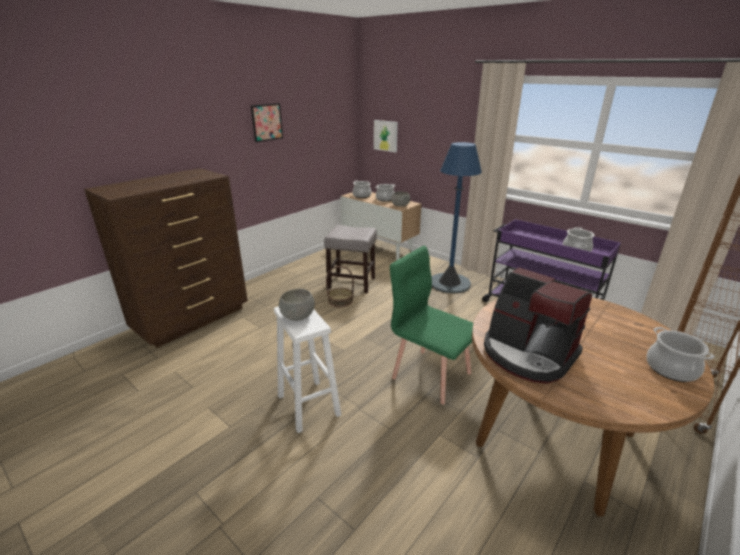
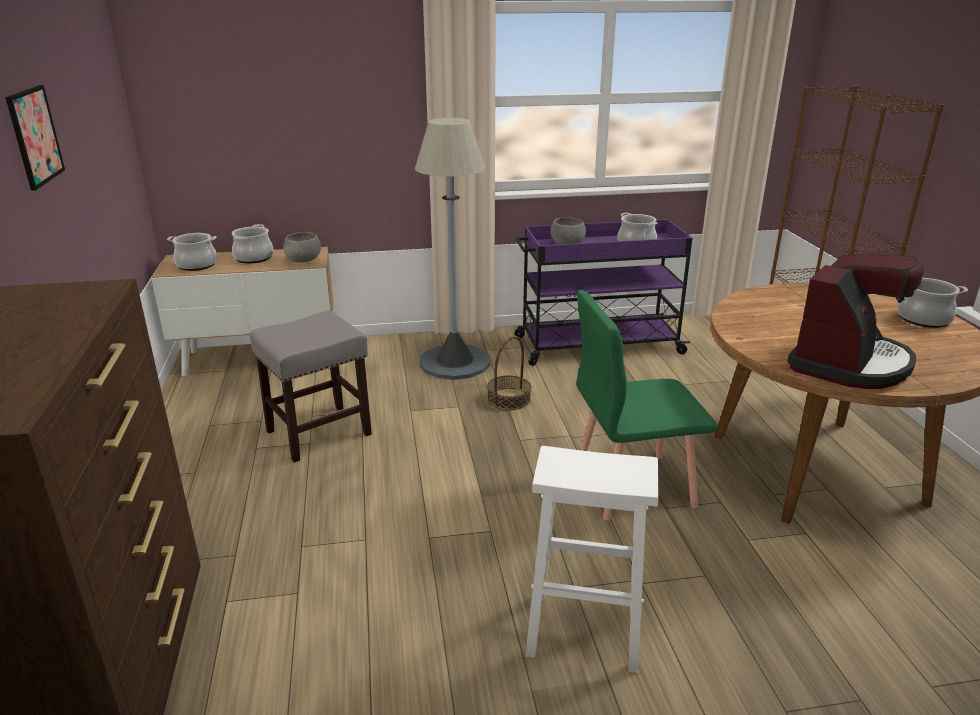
camera: 50 degrees left, 0 degrees up
(298, 316) = (590, 471): grey bowl -> grey bowl (567, 244)
(340, 301) = (352, 468): basket -> basket (508, 399)
(385, 135) = (214, 131): picture -> none
(449, 283) = (454, 362): blue floor lamp -> grey floor lamp
(528, 354) = (849, 363): coffee machine -> coffee machine turned 45 degrees counterclockwise

